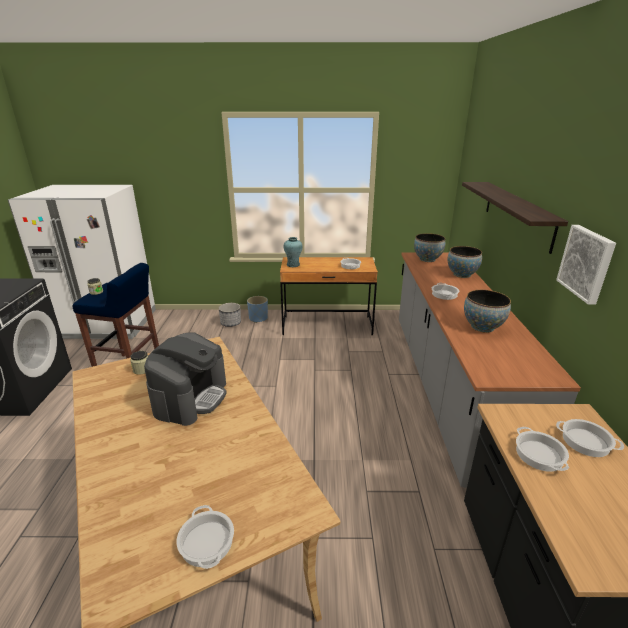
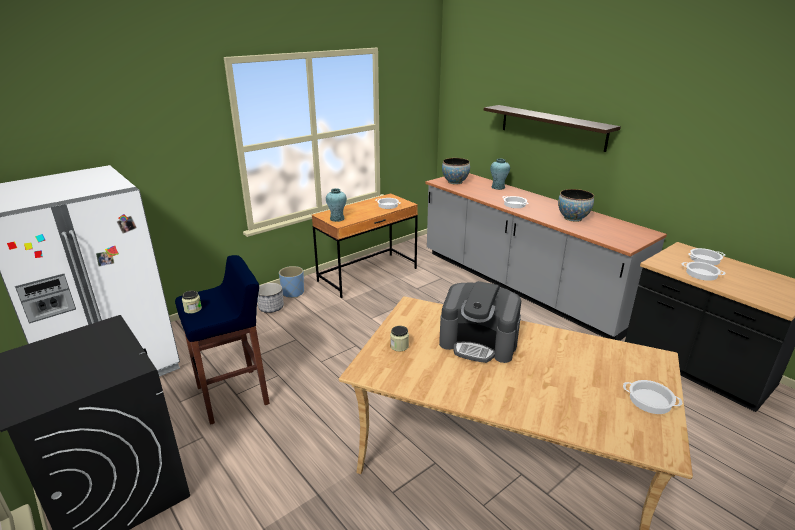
camera: 40 degrees left, 0 degrees up
(191, 397) = (479, 343): coffee machine -> coffee machine turned 135 degrees clockwise
(461, 274) = (498, 187): bowl -> turquoise vase
(587, 263) = (648, 152): picture -> none

